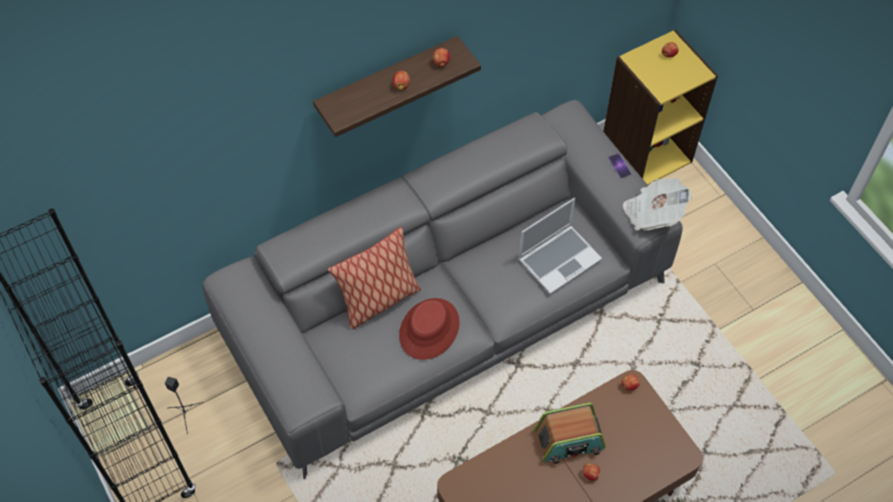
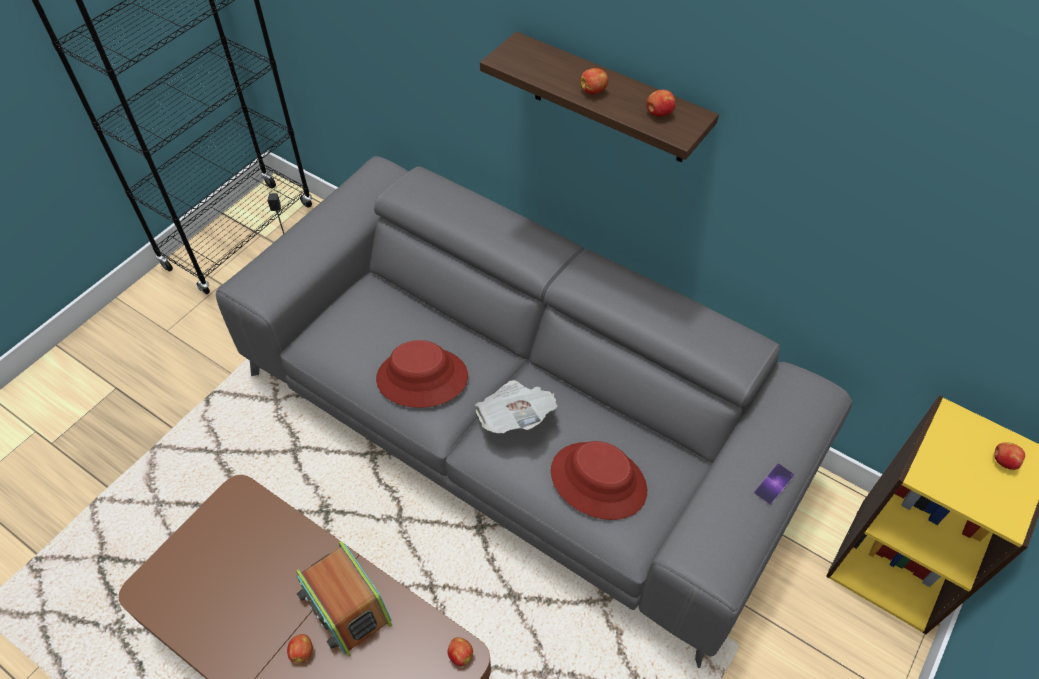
camera: 65 degrees right, 5 degrees down
(378, 301) = (438, 317): pillow -> none
(559, 259) = (598, 480): laptop -> red hat
(653, 213) = (722, 559): newspaper -> newspaper (515, 417)

